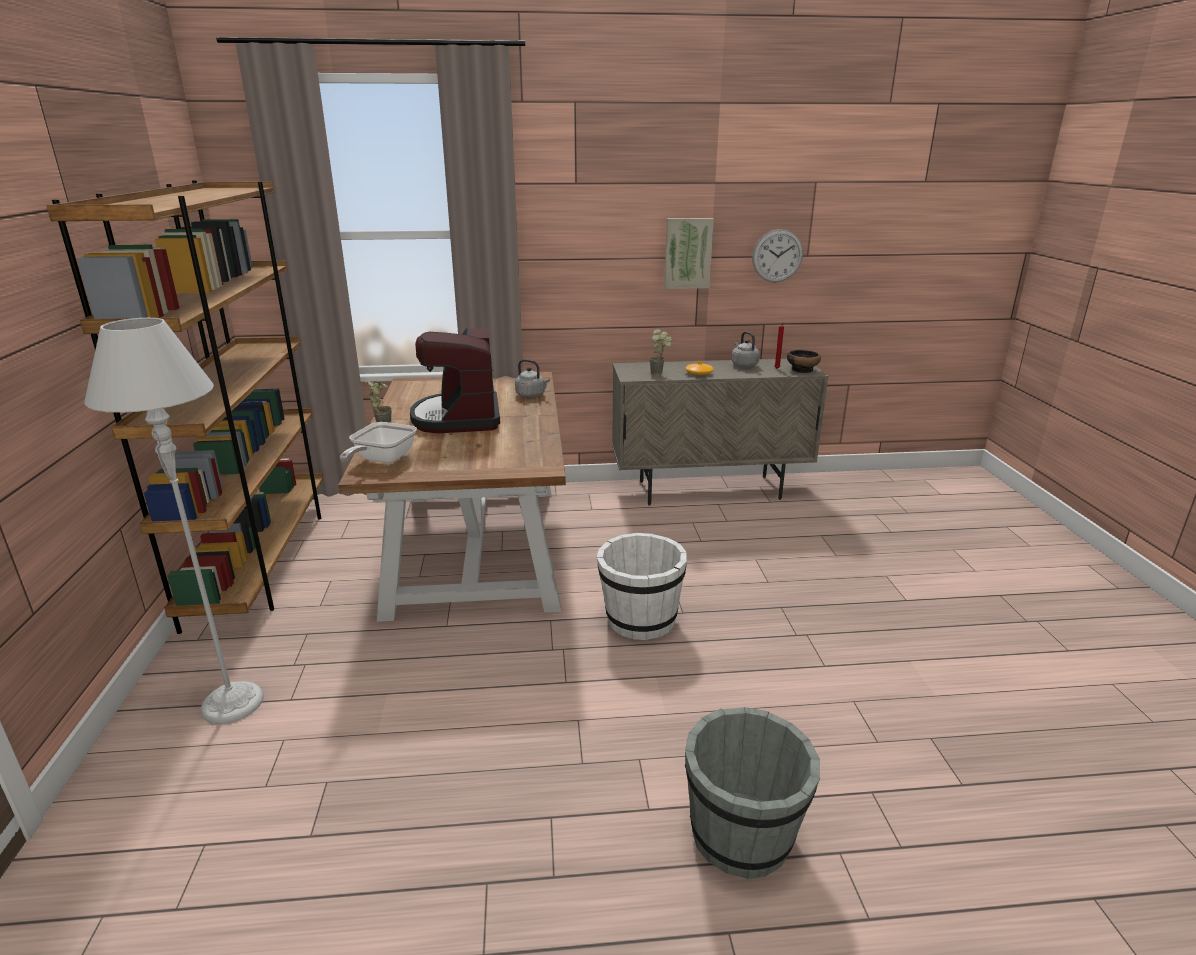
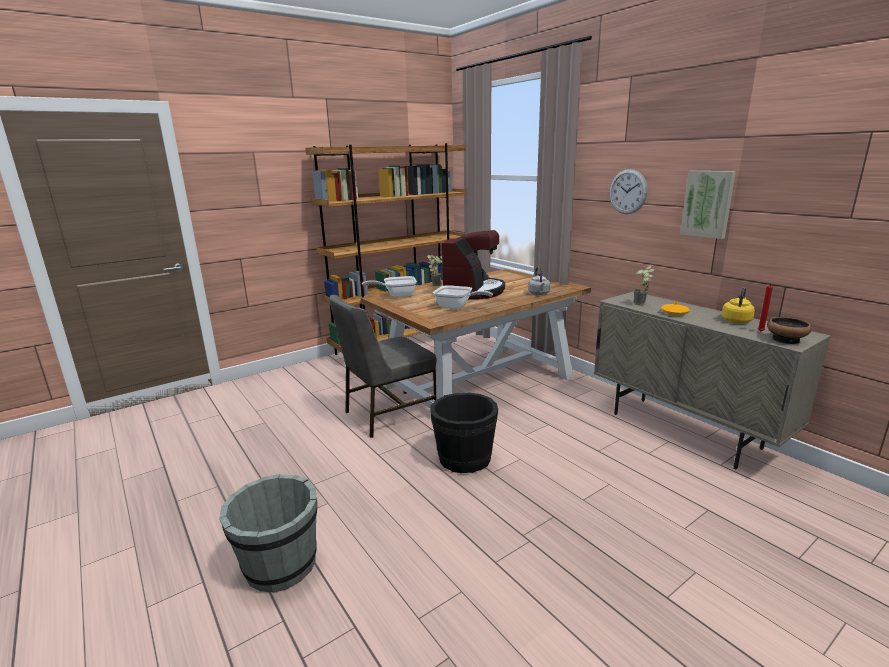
camera: 60 degrees right, 5 degrees down
(233, 703) = (300, 383): grey floor lamp -> none
(458, 418) = (473, 291): coffee machine -> coffee machine turned 150 degrees clockwise
(470, 641) = (388, 414): none -> grey chair
(506, 442) = (457, 307): none -> frying pan
(640, 620) = (464, 458): white bucket -> black bucket
(743, 365) = (736, 320): grey kettle -> yellow kettle
(777, 256) = (807, 214): wall clock -> wall clock (628, 191)

